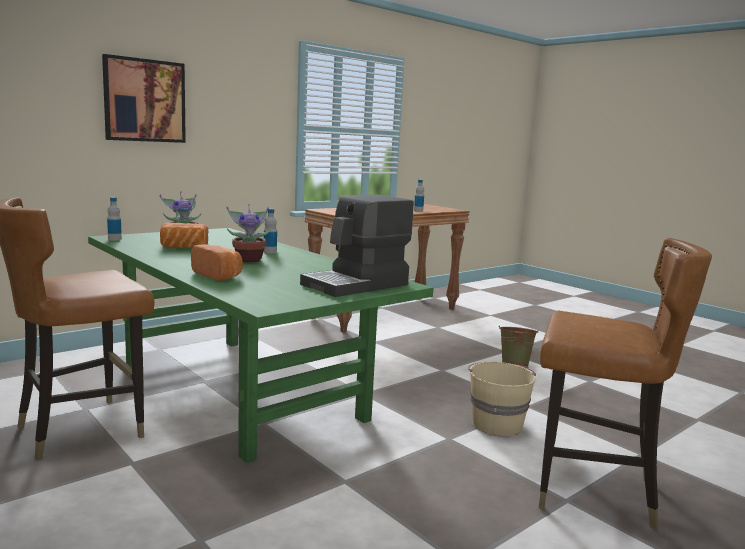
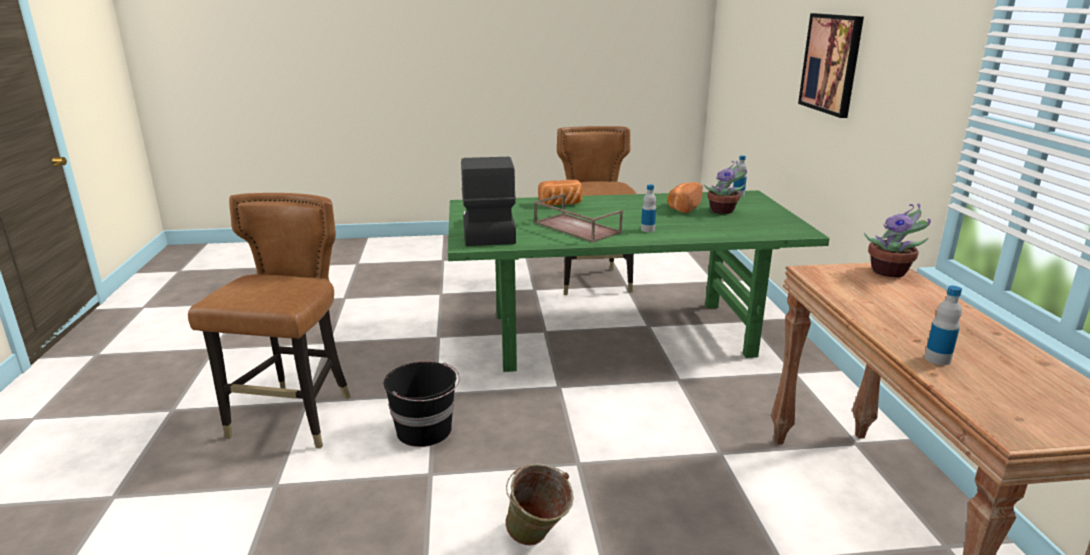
camera: 125 degrees right, 10 degrees up
(249, 260) = (613, 218): potted plant -> potted plant (891, 272)
(296, 265) = (575, 228): none -> brown tray
(496, 424) = (425, 430): beige bucket -> black bucket
(592, 491) = (294, 419): brown chair -> brown chair turned 135 degrees clockwise

